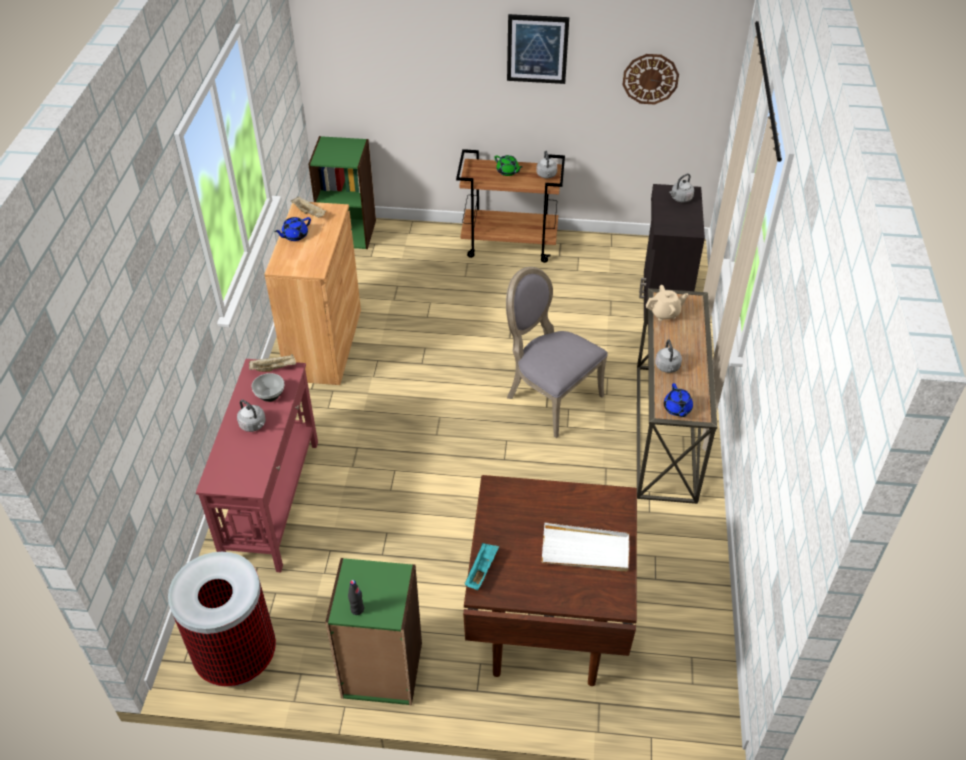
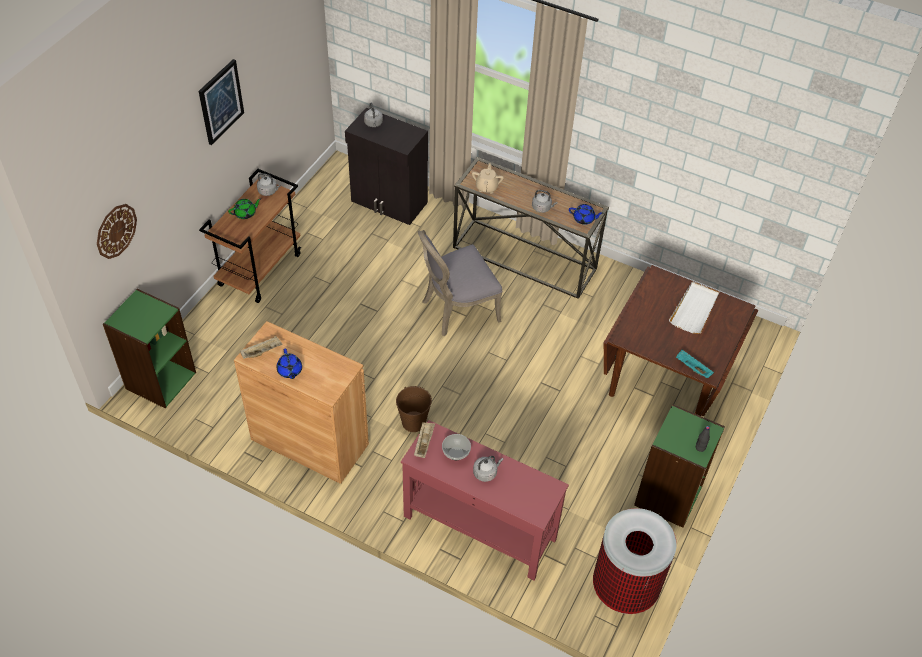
camera: 70 degrees left, 5 degrees up
(382, 409) = (413, 422): none -> brown bucket
(650, 78) = (285, 62): wall clock -> wall clock (116, 231)

